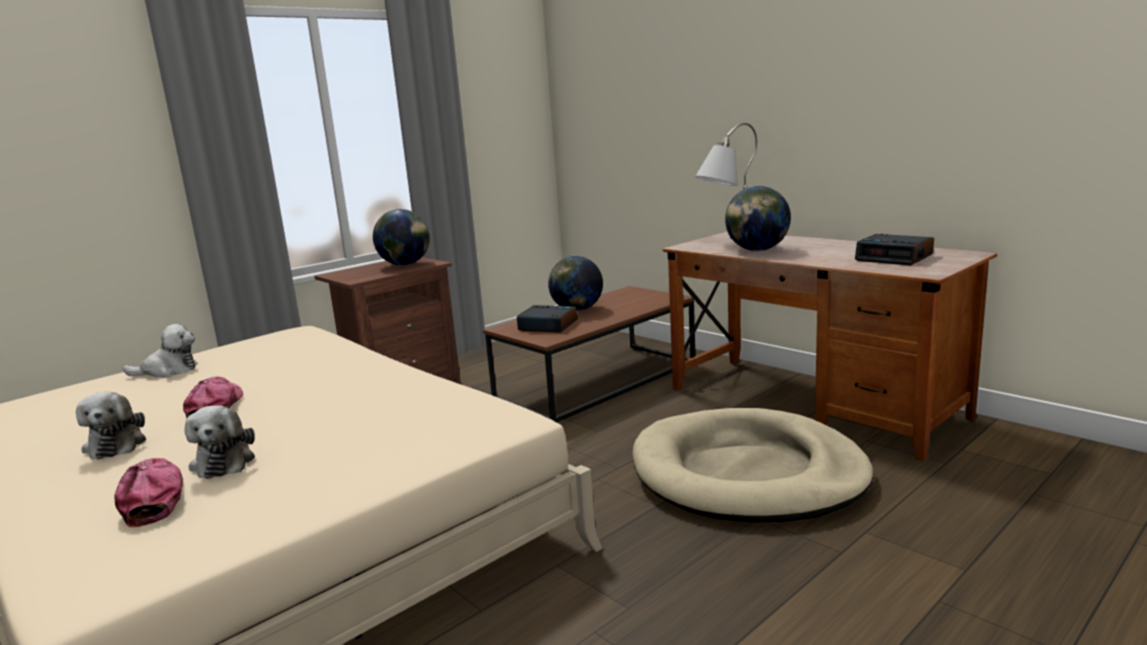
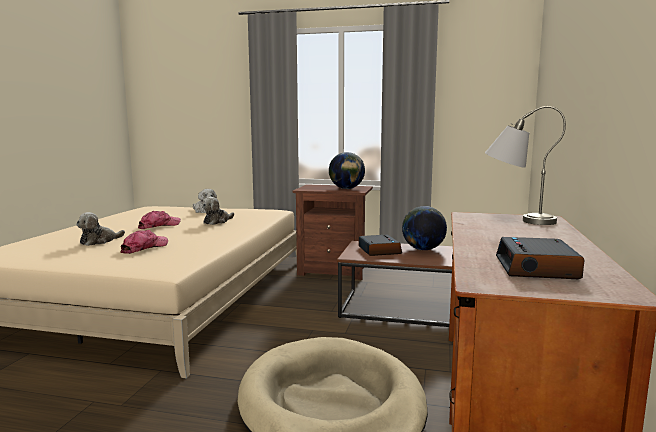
camera: 55 degrees right, 5 degrees down
(116, 444) = (115, 226): plush toy -> plush toy (217, 221)
(154, 499) = (59, 243): cap -> cap (144, 248)
(757, 250) = (486, 230): globe -> none

